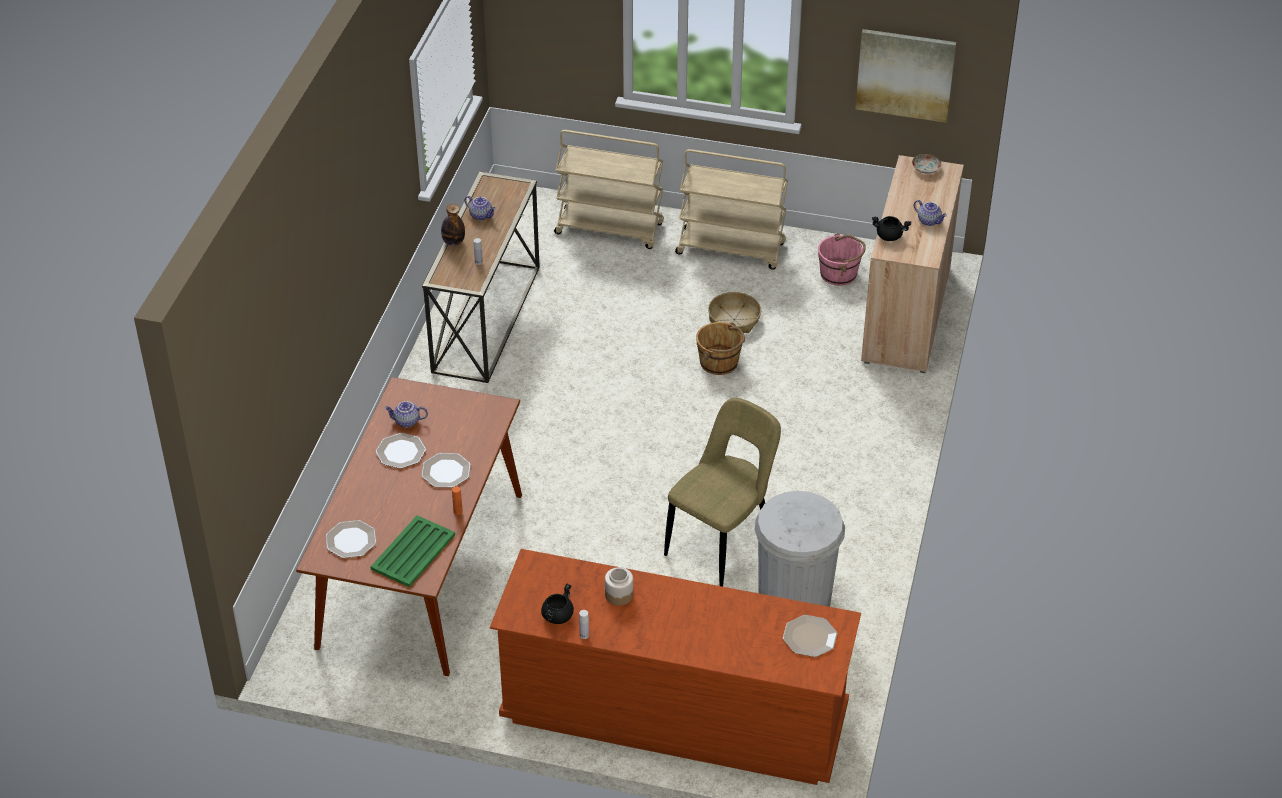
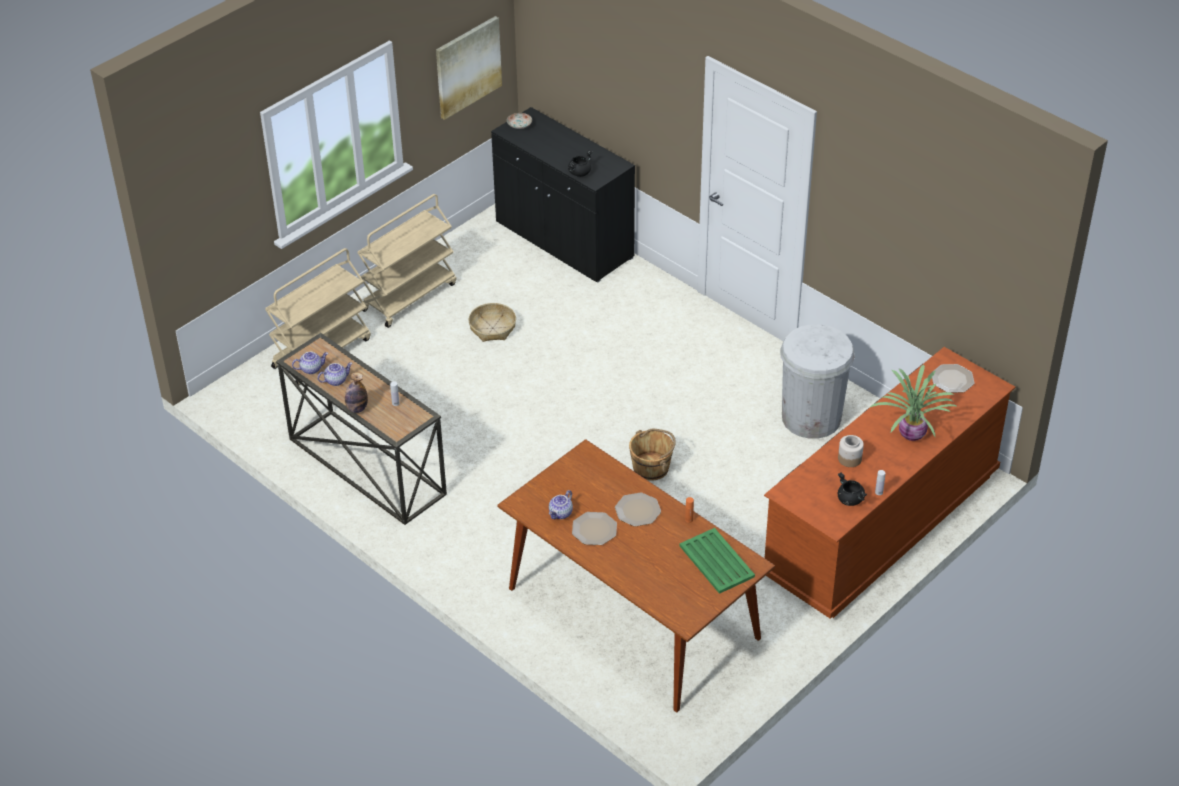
camera: 60 degrees left, 0 degrees up
(350, 540) = (676, 594): plate -> none
(695, 632) = (912, 433): none -> potted plant
(719, 362) = (534, 355): brown bucket -> brown bucket (651, 467)
(723, 543) = (728, 431): beige chair -> none
(839, 274) = (490, 254): pink bucket -> none
(906, 315) = (564, 240): beige cabinet -> black cabinet
(929, 221) = (579, 147): teapot -> teapot (311, 369)

